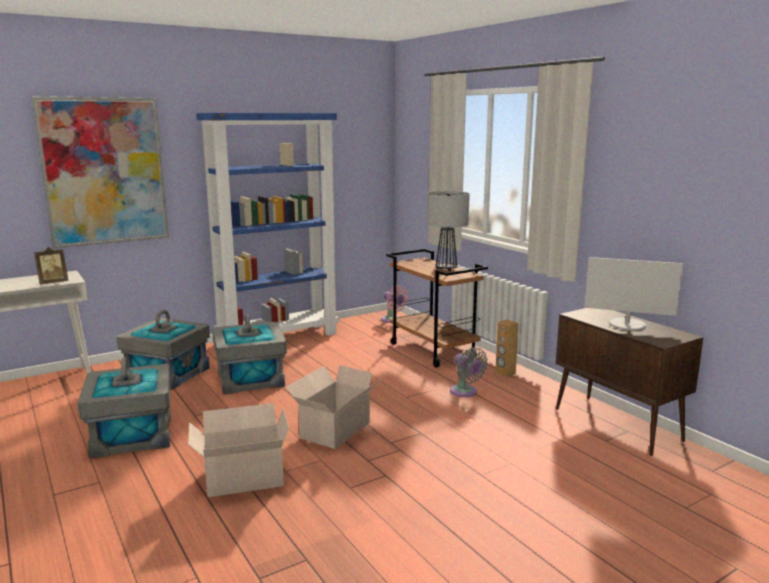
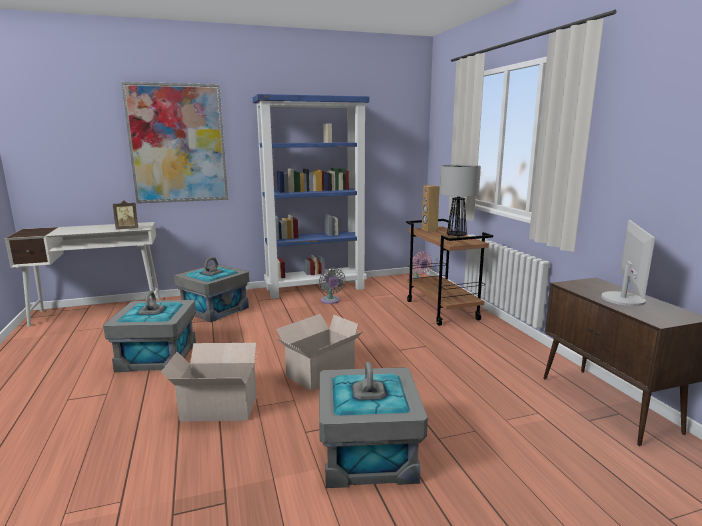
camera: 15 degrees right, 0 degrees up
(251, 379) = (275, 319): grey storage box -> grey storage box (369, 454)
(465, 392) = (456, 351): grey fan -> grey fan (331, 301)
(505, 373) = (503, 337): brown speaker -> brown speaker (429, 230)
(627, 325) = (623, 299): monitor -> monitor turned 105 degrees counterclockwise

